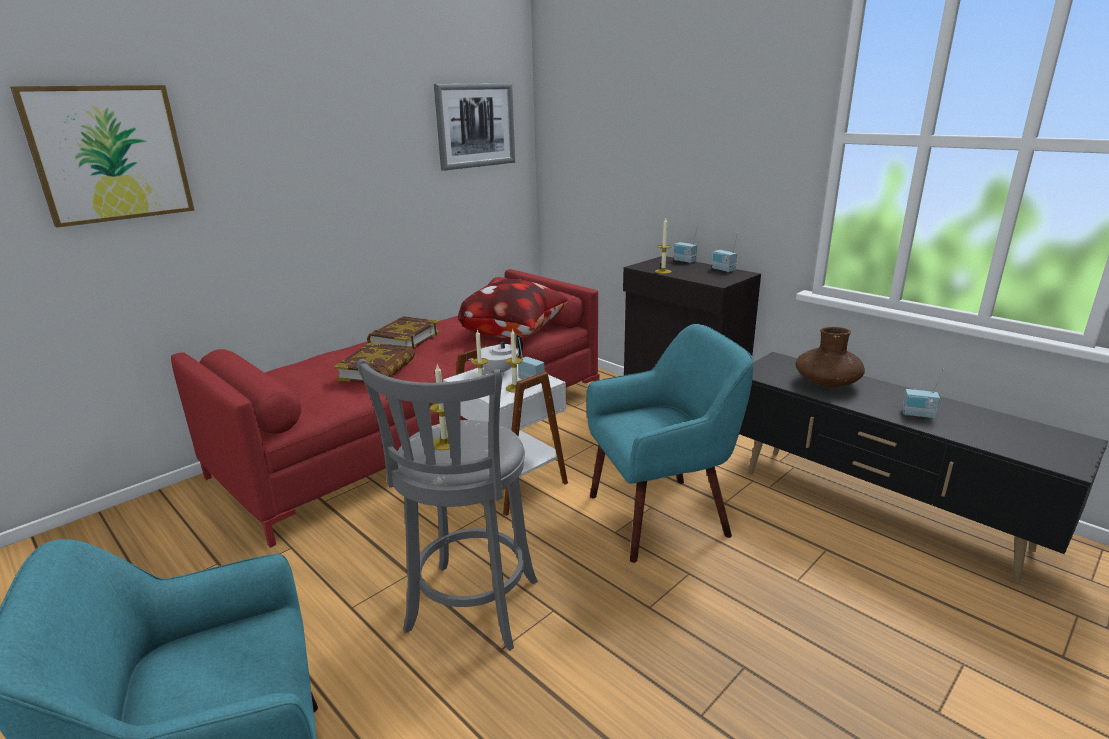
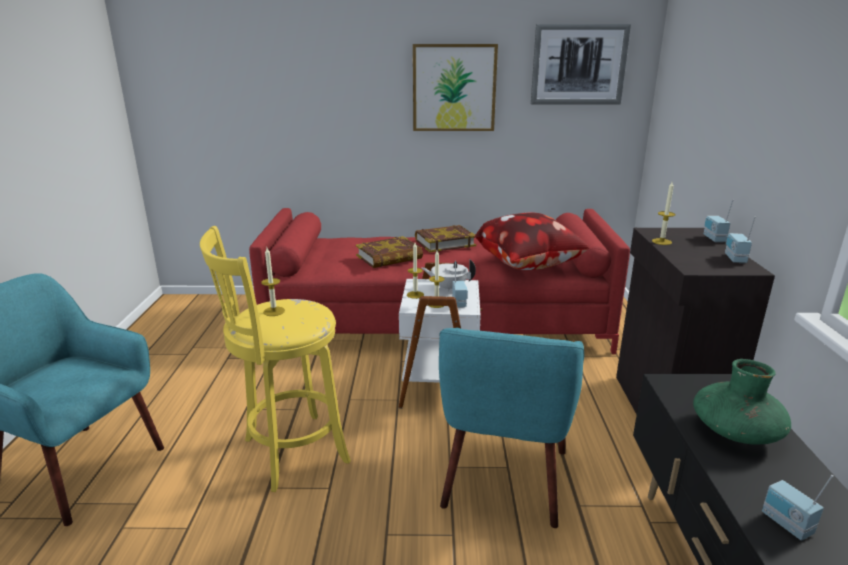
camera: 45 degrees right, 0 degrees up
(110, 154) = (269, 68): picture -> picture (454, 88)
(470, 610) = (290, 453): grey stool -> yellow stool
(660, 516) = (503, 478): turquoise armchair -> turquoise armchair turned 75 degrees clockwise
(826, 383) = (735, 432): brown vase -> green vase

